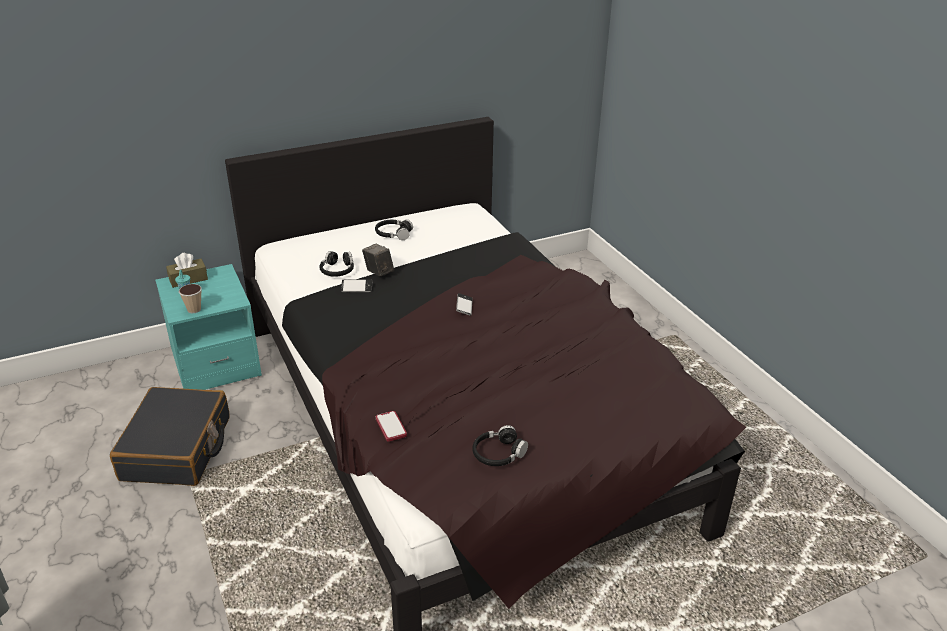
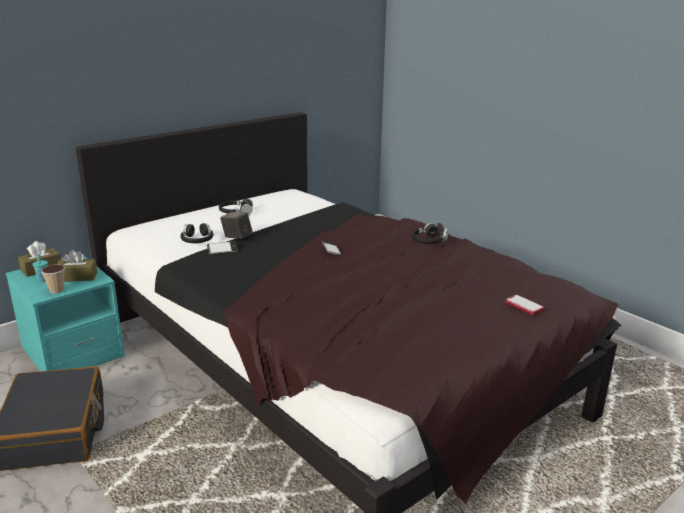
camera: 15 degrees left, 10 degrees down
(217, 295) = (77, 277): none -> brown tissue box
(391, 427) = (316, 342): phone -> phone (524, 306)
(498, 454) = (430, 349): black headphones -> black headphones (429, 241)

